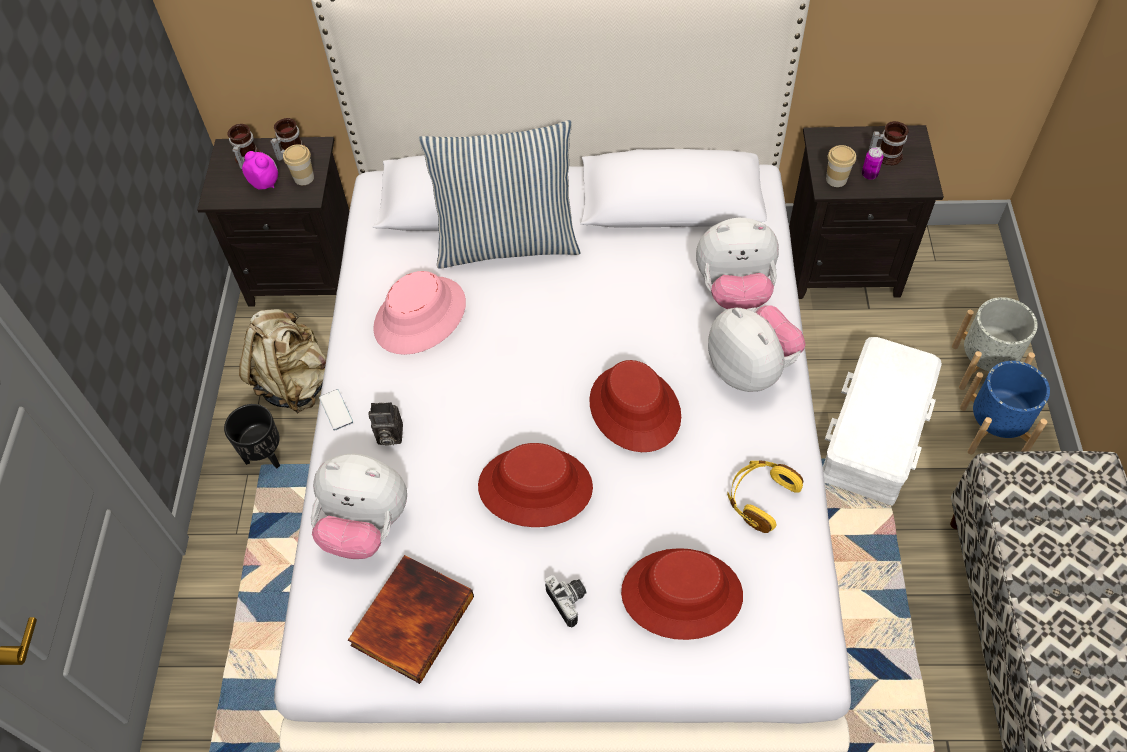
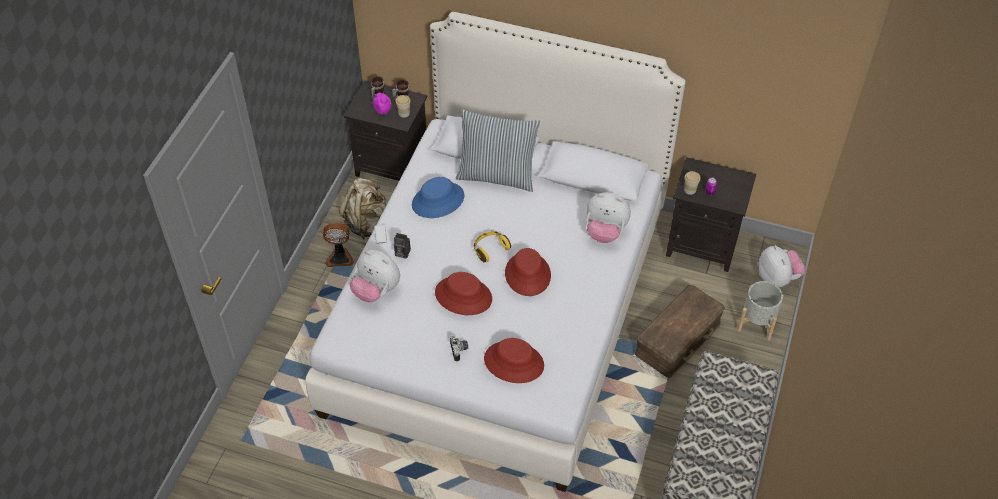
camera: 15 degrees right, 5 degrees down
(266, 456) = (340, 257): black planter -> fan
(411, 619) = (383, 336): book -> none
(420, 316) = (438, 201): pink hat -> blue hat
(751, 369) = (595, 272): plush toy -> plush toy (777, 278)
(760, 498) = (571, 332): yellow headphones -> yellow headphones (490, 249)
(874, 431) = (677, 338): white storage box -> brown storage box
(885, 155) = (724, 184): mug -> none
(992, 430) = (745, 357): blue planter -> none

